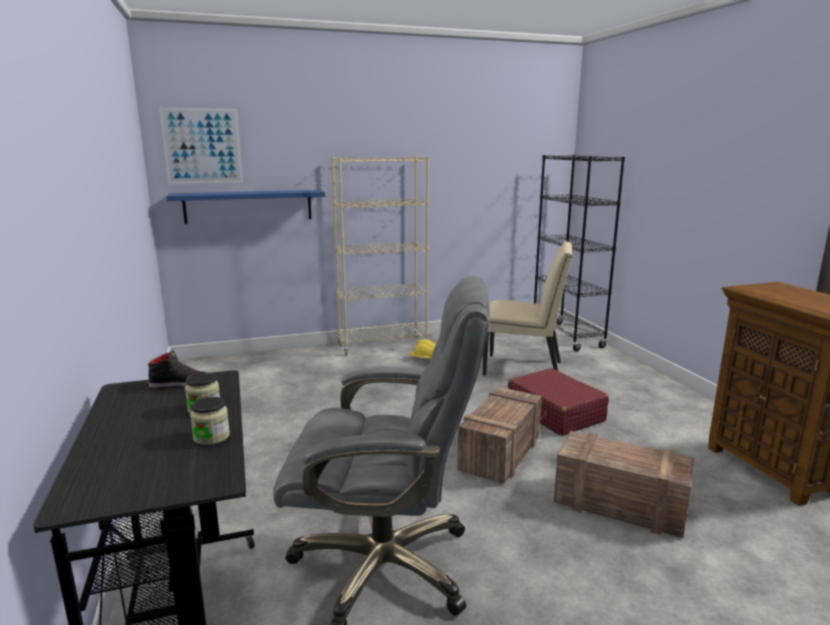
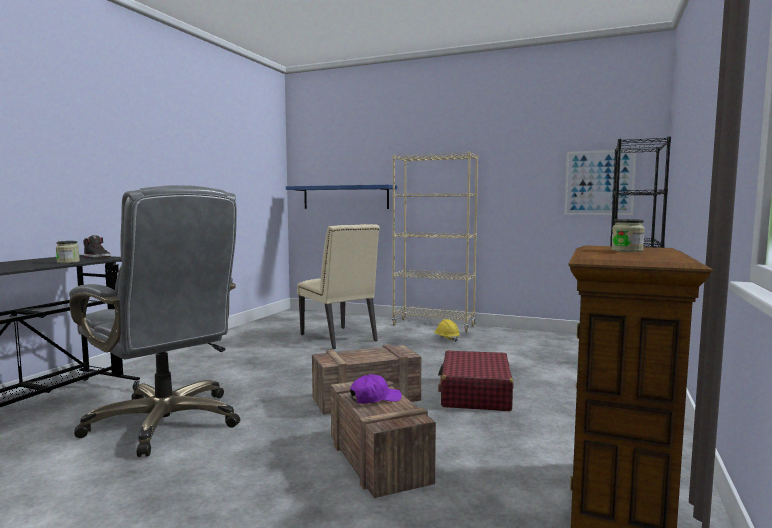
camera: 40 degrees right, 10 degrees down
(202, 146) = (319, 153): picture -> picture (599, 183)
(211, 437) = (32, 266): jar -> jar (627, 250)
(522, 368) = (519, 361): beige chair -> beige chair (337, 337)
(618, 454) = (375, 399): none -> purple cap

